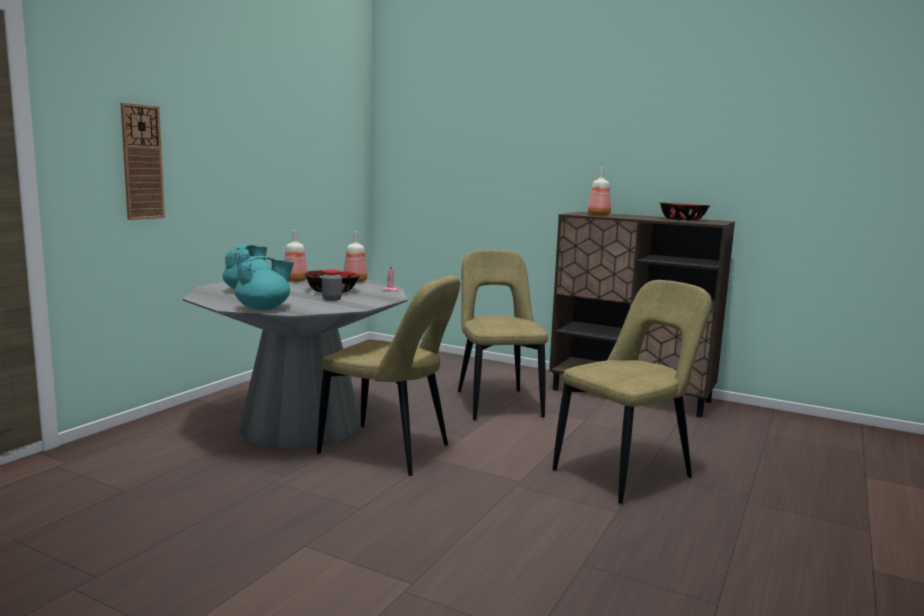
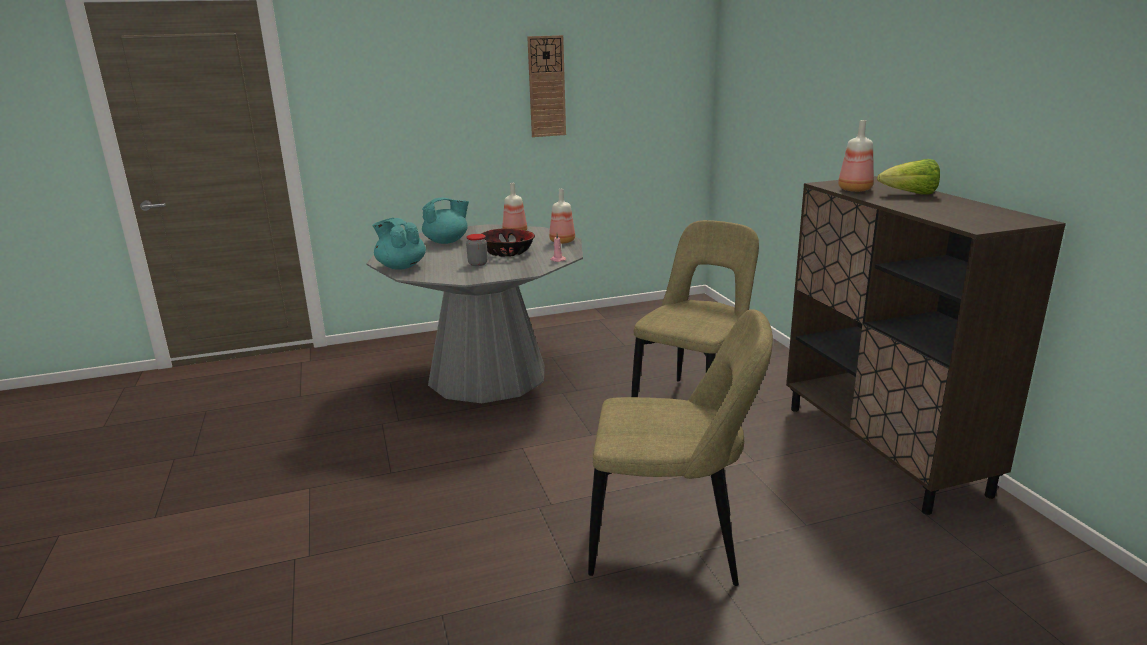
camera: 45 degrees right, 10 degrees up
(142, 162) = (394, 114): wall clock -> wall clock (546, 86)
(264, 308) = (401, 266): turquoise teapot -> turquoise teapot turned 150 degrees counterclockwise
(390, 451) = (503, 427): beige chair -> none
(632, 216) = (910, 194): none -> lettuce
(682, 219) = (964, 211): bowl -> none

